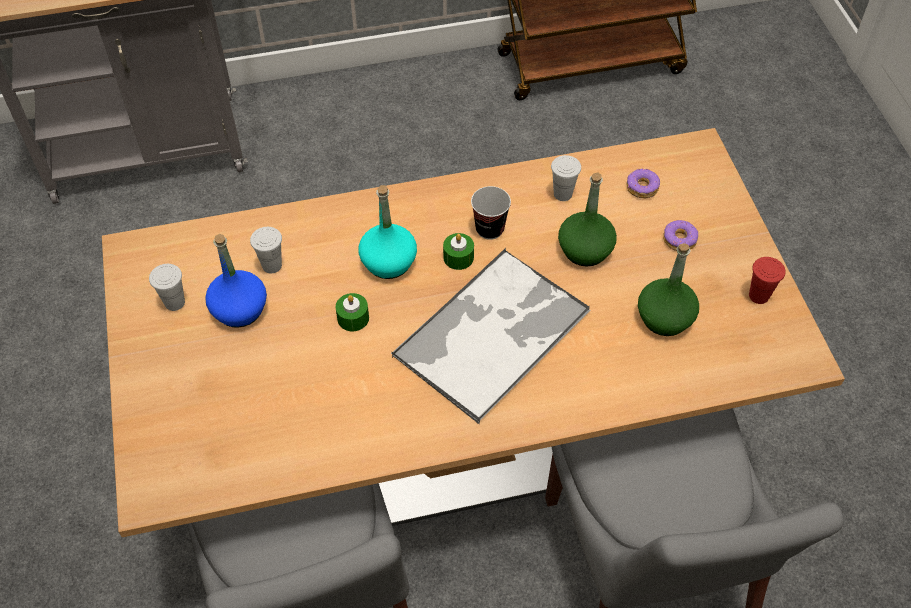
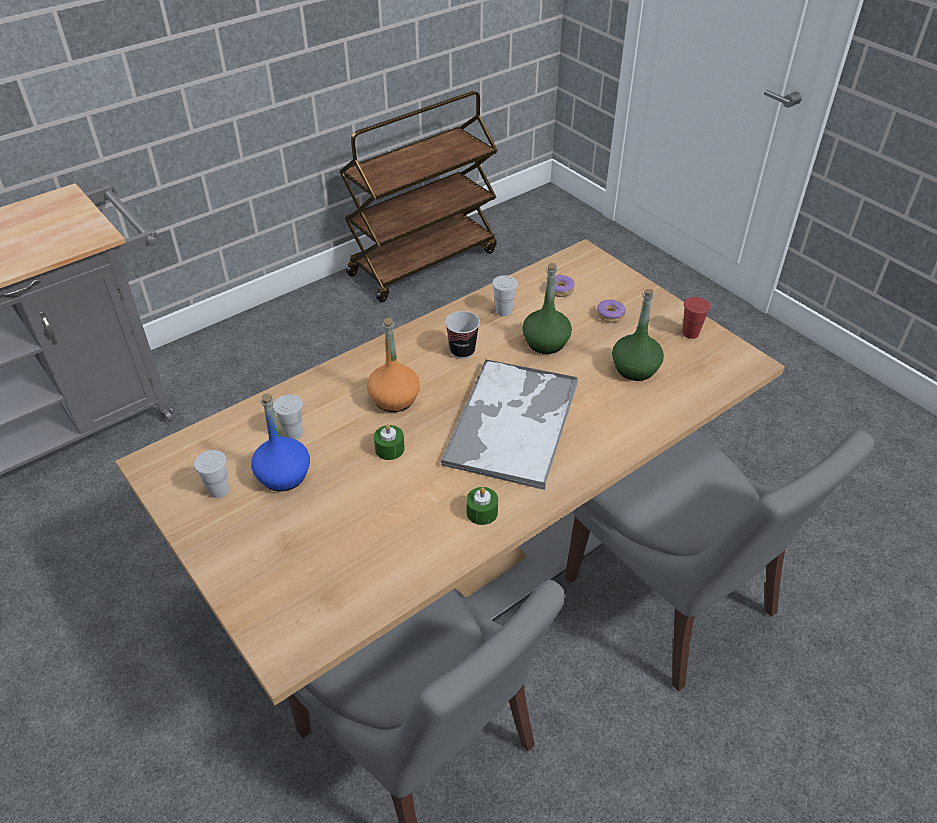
camera: 25 degrees left, 10 degrees down
(389, 262) = (394, 399): turquoise bottle -> orange bottle
(458, 257) = (450, 378): green candle -> green candle (482, 512)

